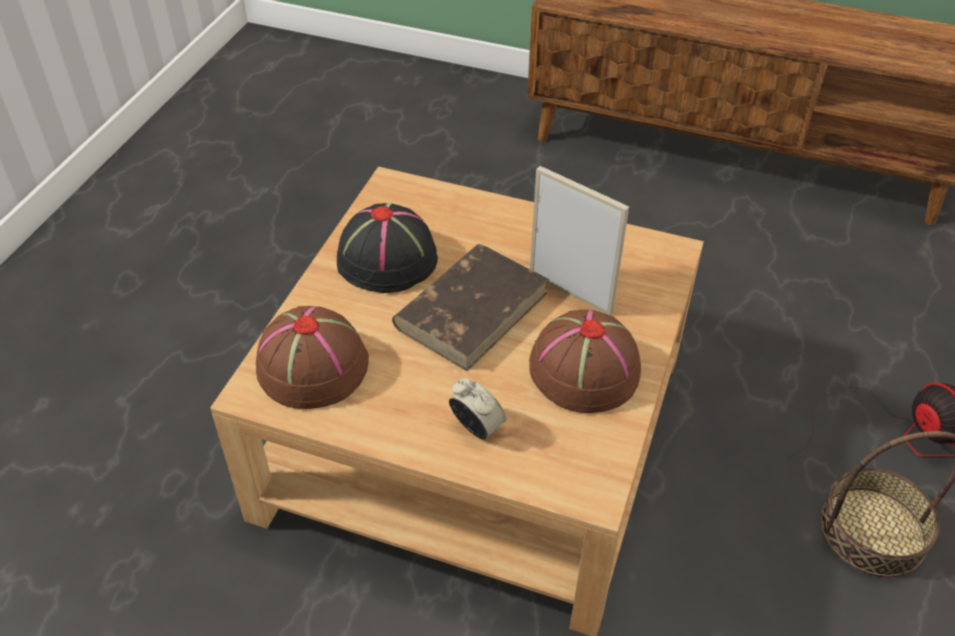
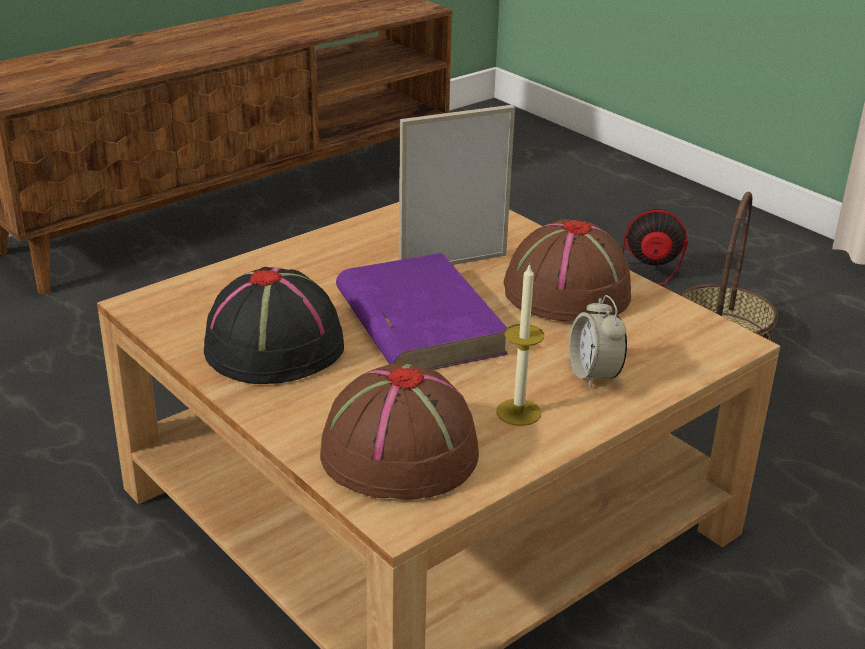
camera: 60 degrees left, 15 degrees down
(397, 405) = (518, 412): none -> candle
(472, 309) = (418, 321): brown book -> purple book
(477, 427) = (594, 374): alarm clock -> alarm clock turned 90 degrees counterclockwise

